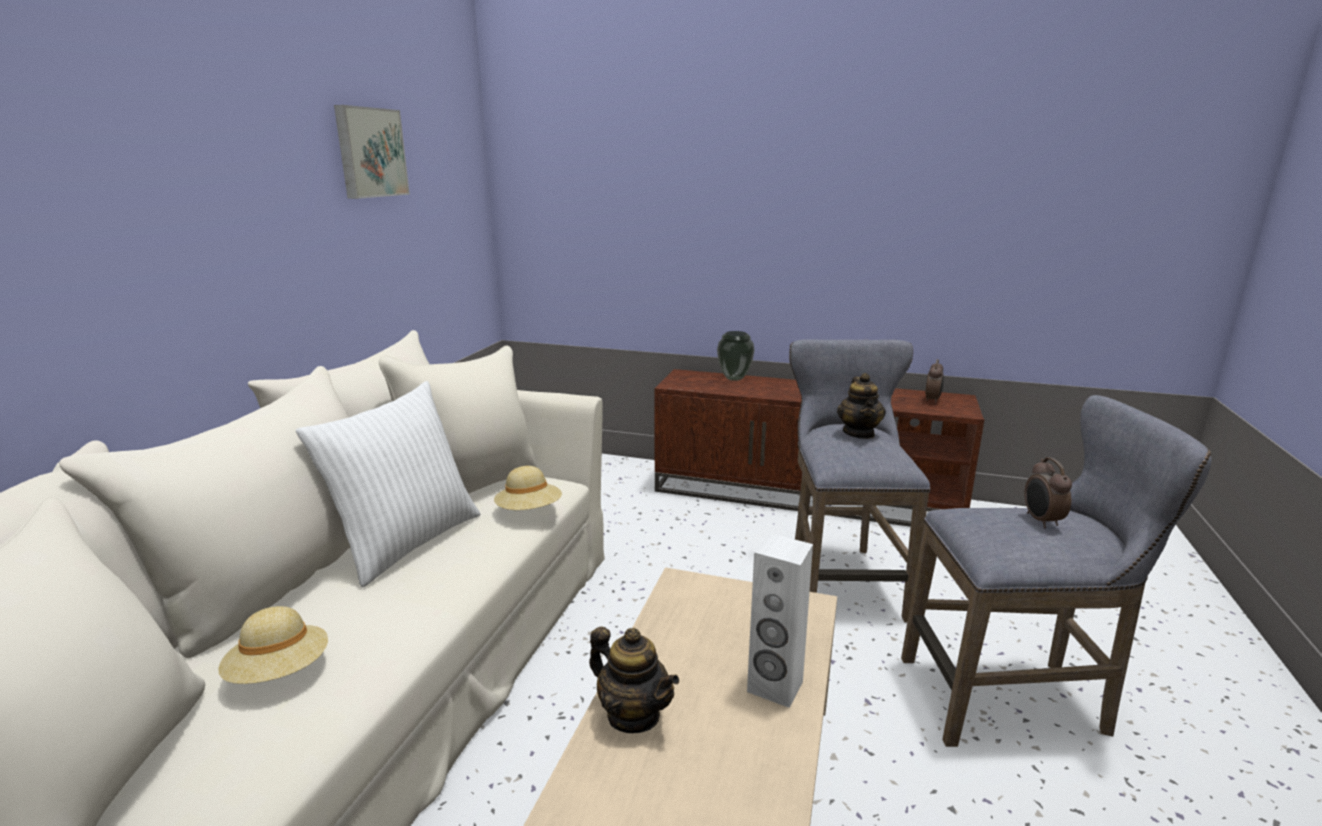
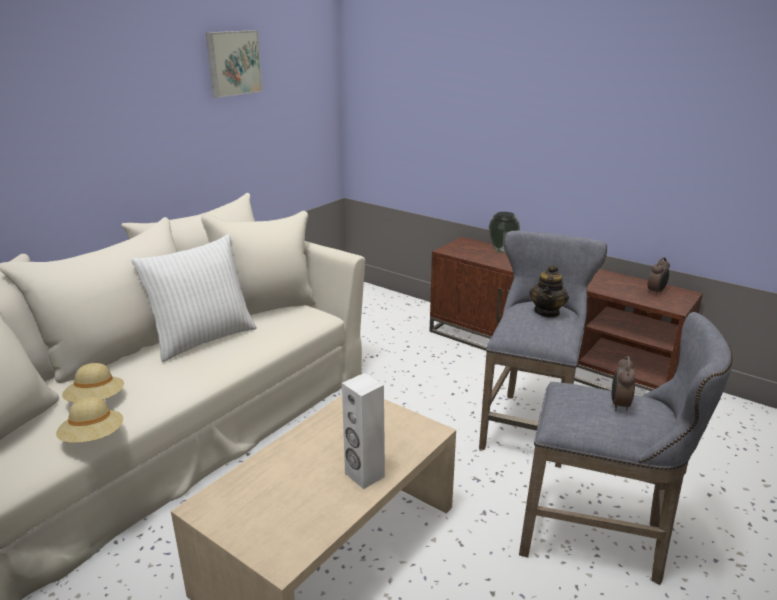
camera: 20 degrees right, 5 degrees up
(529, 511) = (288, 331): beige hat -> beige hat (93, 438)
(633, 715) = (268, 469): teapot -> none

